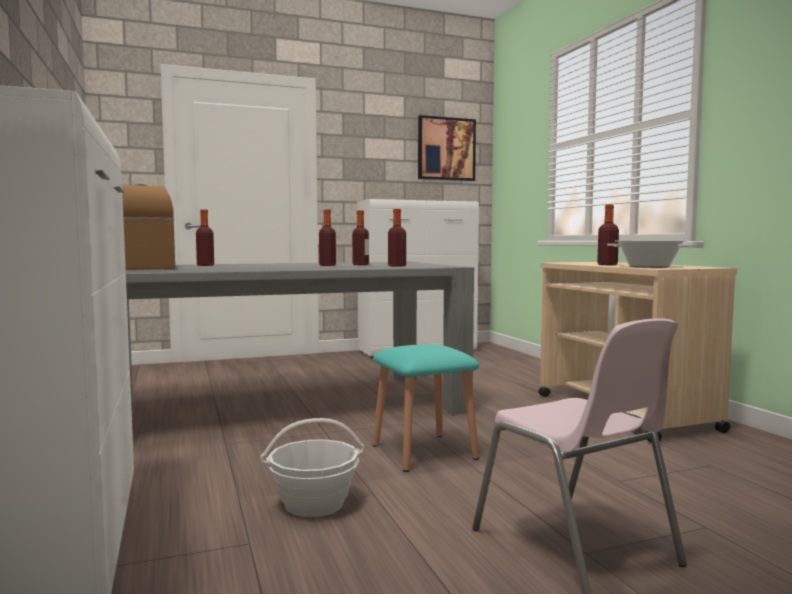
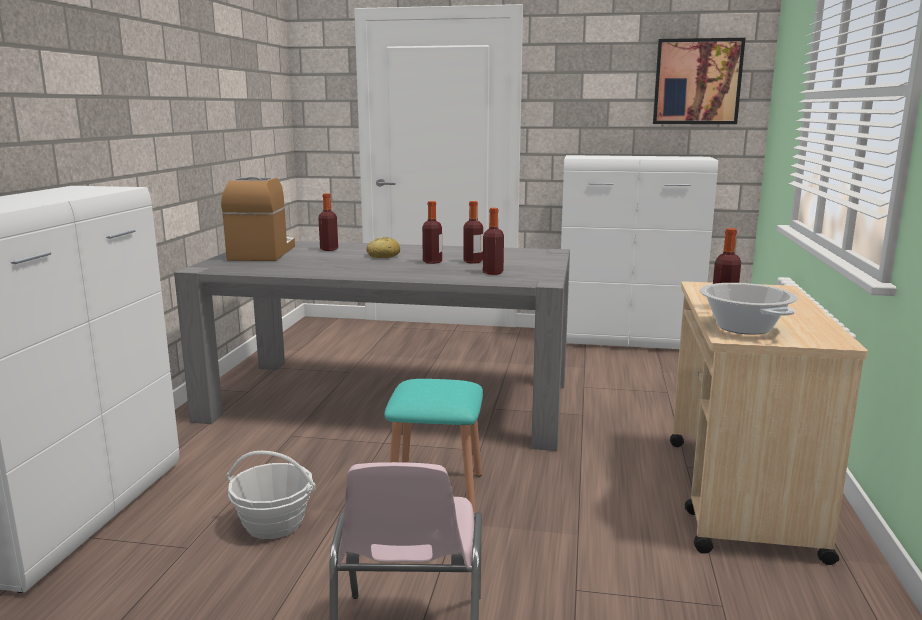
camera: 30 degrees right, 10 degrees up
(271, 265) = (383, 255): none -> bread

